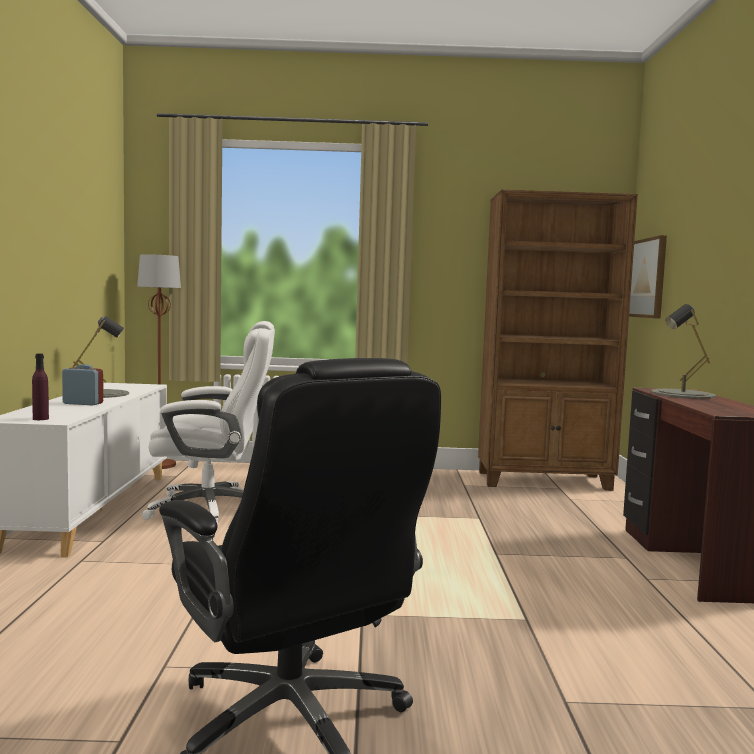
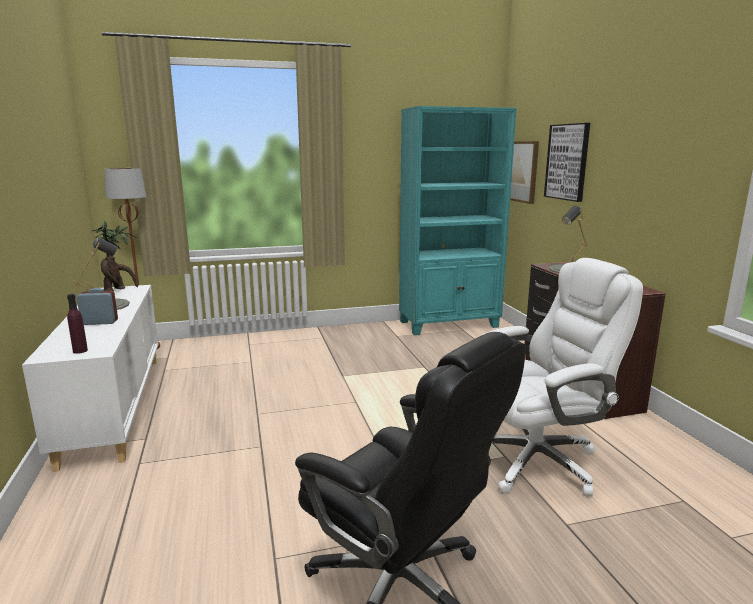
camera: 15 degrees left, 10 degrees up
(128, 385) = (118, 290): none -> potted plant
(212, 510) = (219, 390): white office chair -> white office chair (537, 460)
(545, 481) = (450, 324): brown bookcase -> turquoise bookcase
(695, 256) = (567, 162): none -> picture

